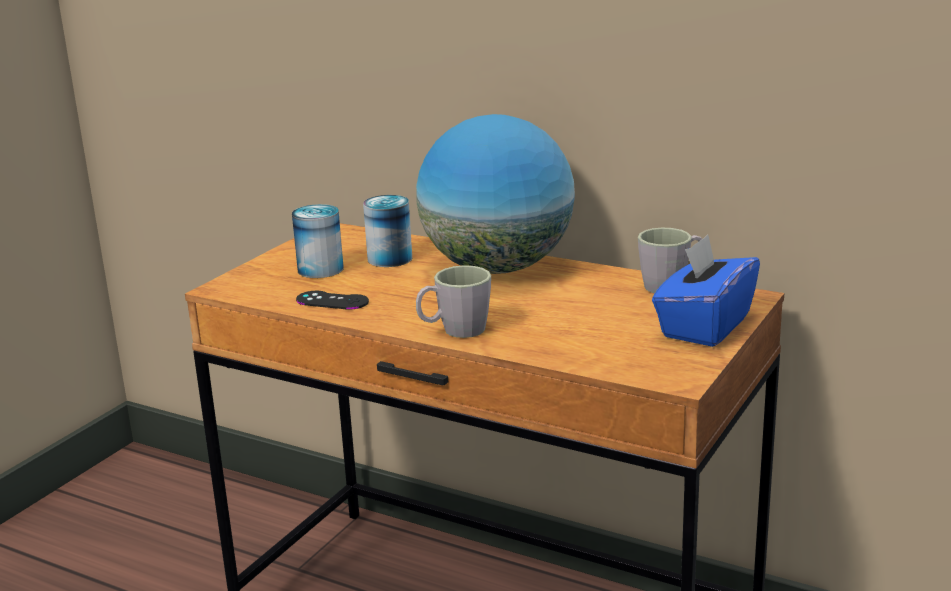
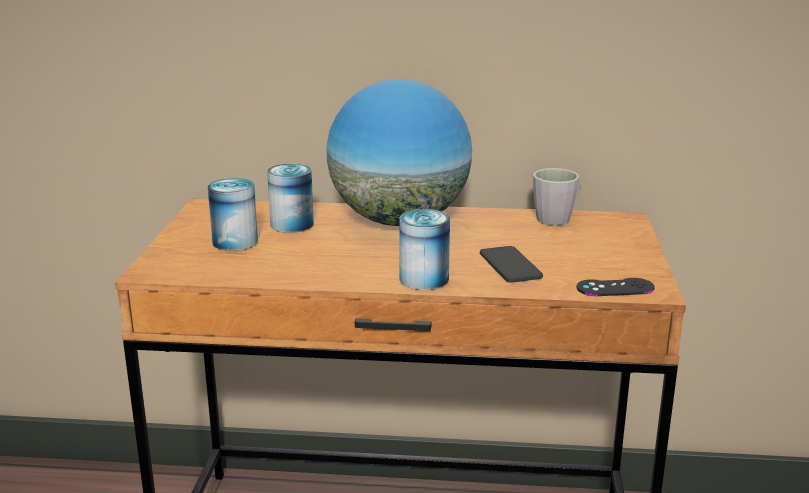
camera: 25 degrees left, 0 degrees up
(332, 301) = (279, 268): black game controller -> black game controller (615, 288)
(454, 331) = (424, 279): grey mug -> can
(557, 329) = (510, 265): none -> phone
(704, 326) = (621, 246): blue tissue box -> none

